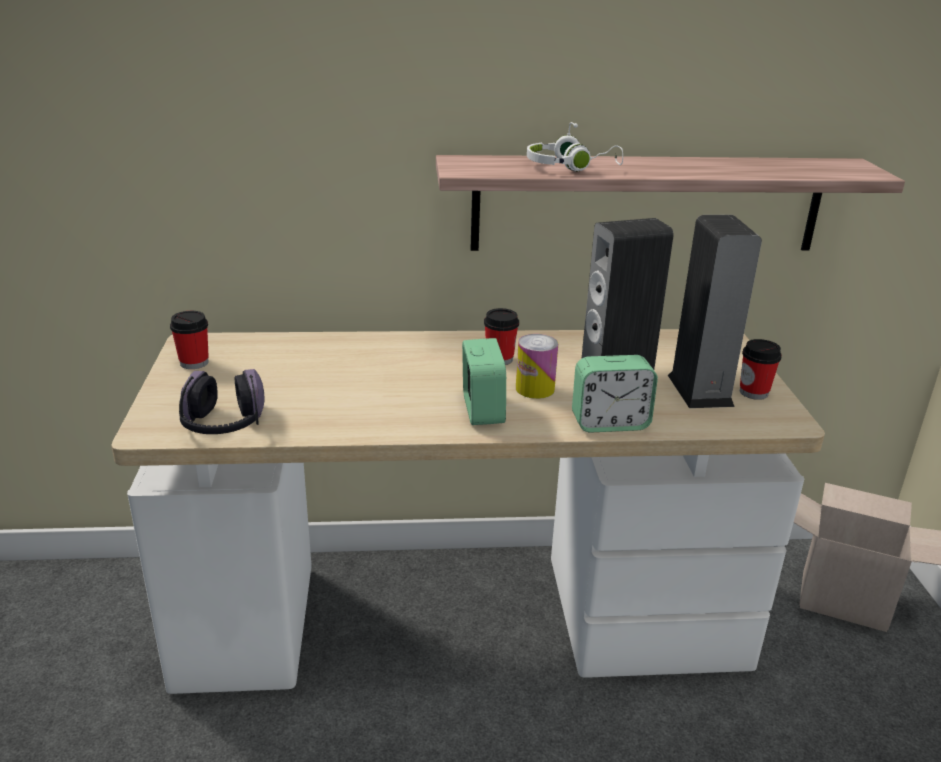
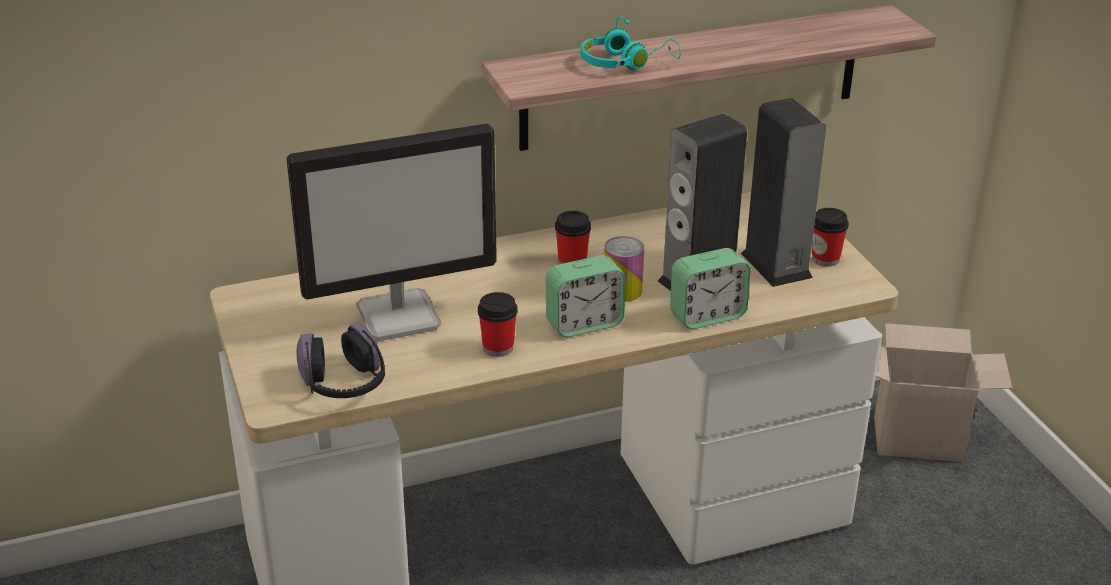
camera: 15 degrees left, 5 degrees up
(194, 363) = (263, 320): cup -> cup (498, 347)
(315, 377) = (400, 316): none -> monitor
(482, 410) = (584, 323): alarm clock -> alarm clock turned 90 degrees clockwise
(570, 167) = (625, 63): white headphones -> turquoise headphones

